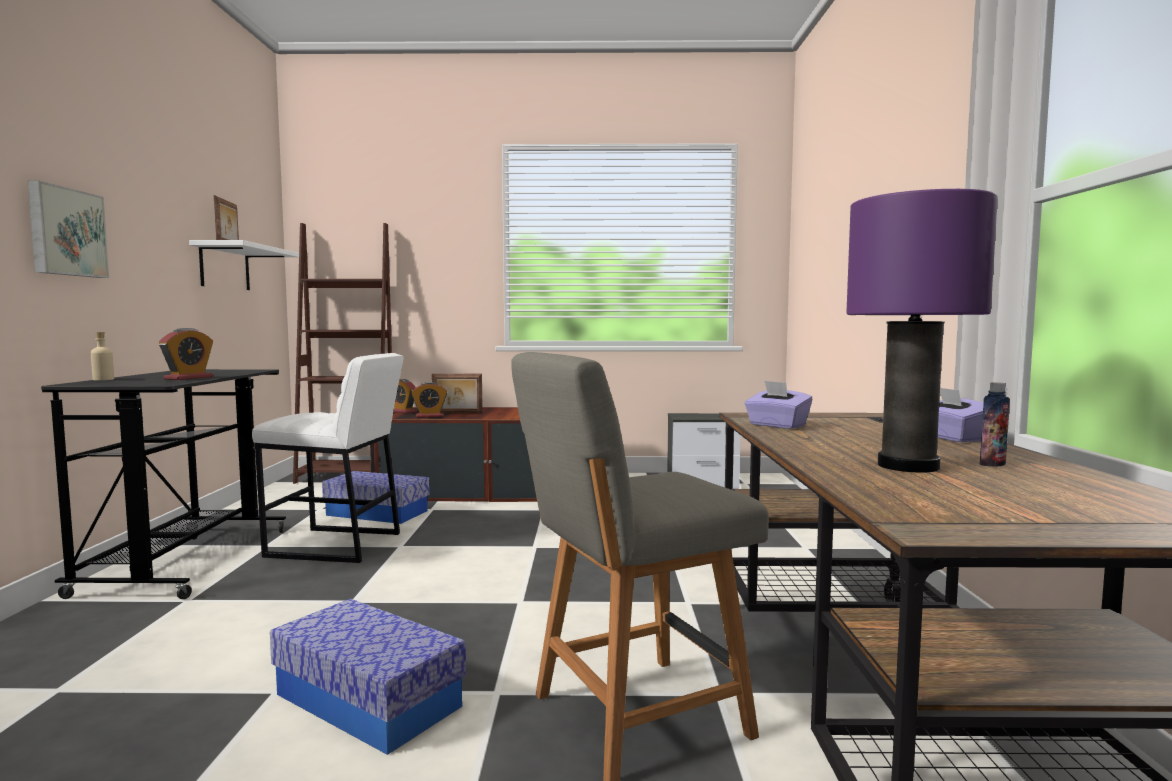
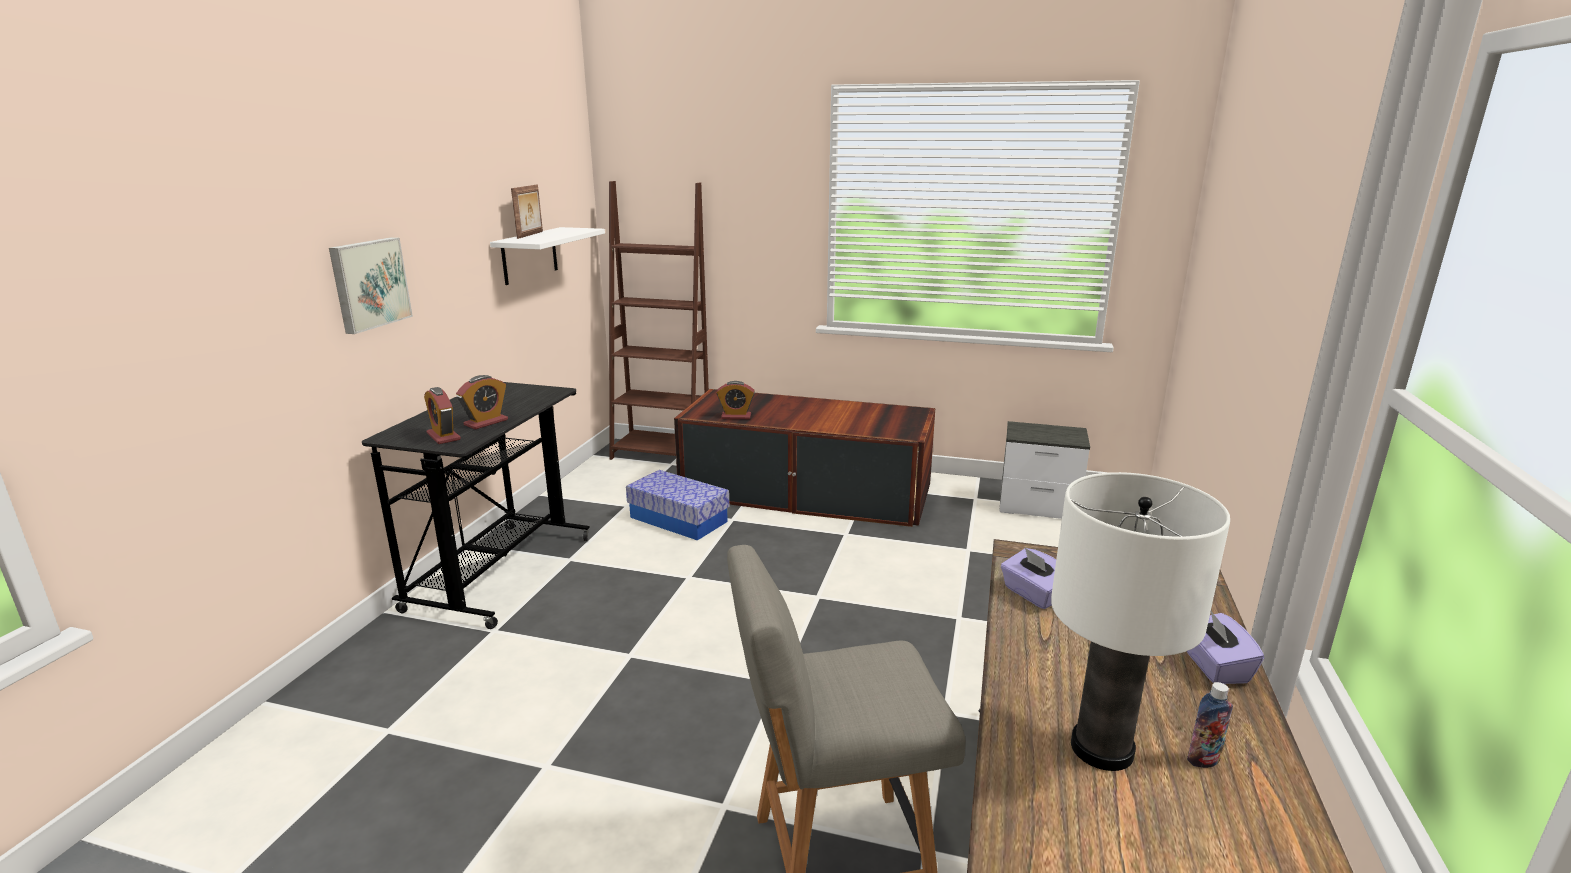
camera: 15 degrees right, 15 degrees up
(103, 379) = (414, 421): beige bottle -> none
(337, 545) = (632, 567): white stool -> none
(367, 700) = (615, 793): storage box -> none
(403, 411) = (712, 402): alarm clock -> alarm clock (443, 436)
(457, 413) = (766, 410): picture frame -> none
(907, 466) = (1101, 748): purple table lamp -> white table lamp

